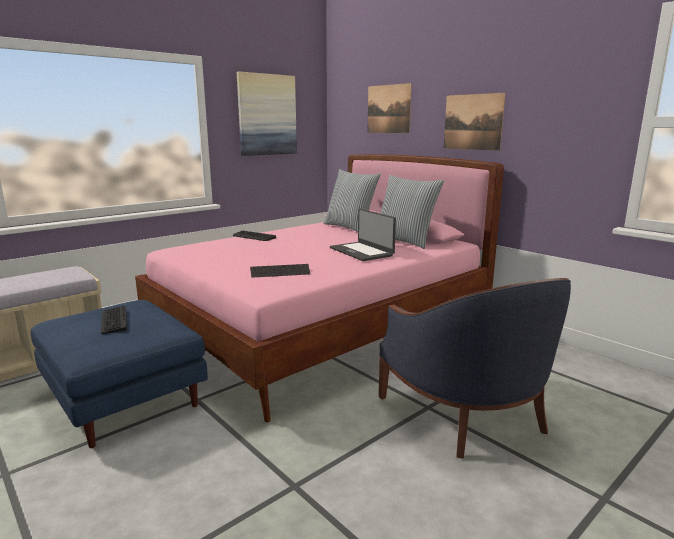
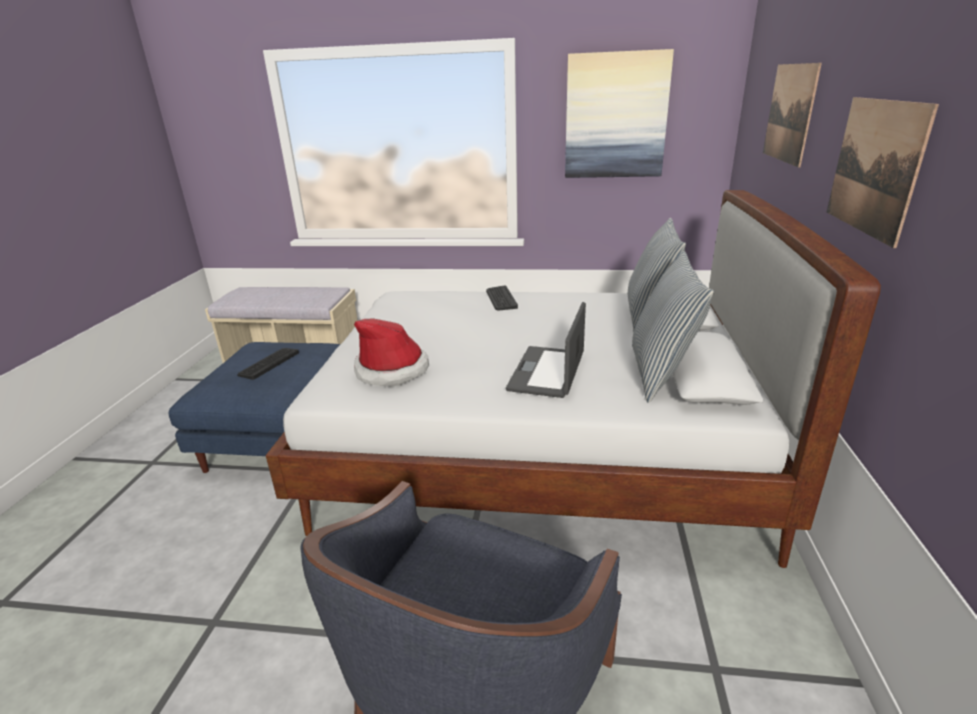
camera: 50 degrees right, 10 degrees up
(280, 272) = (392, 370): keyboard -> hat
(322, 329) = (537, 449): pink bed -> white bed

